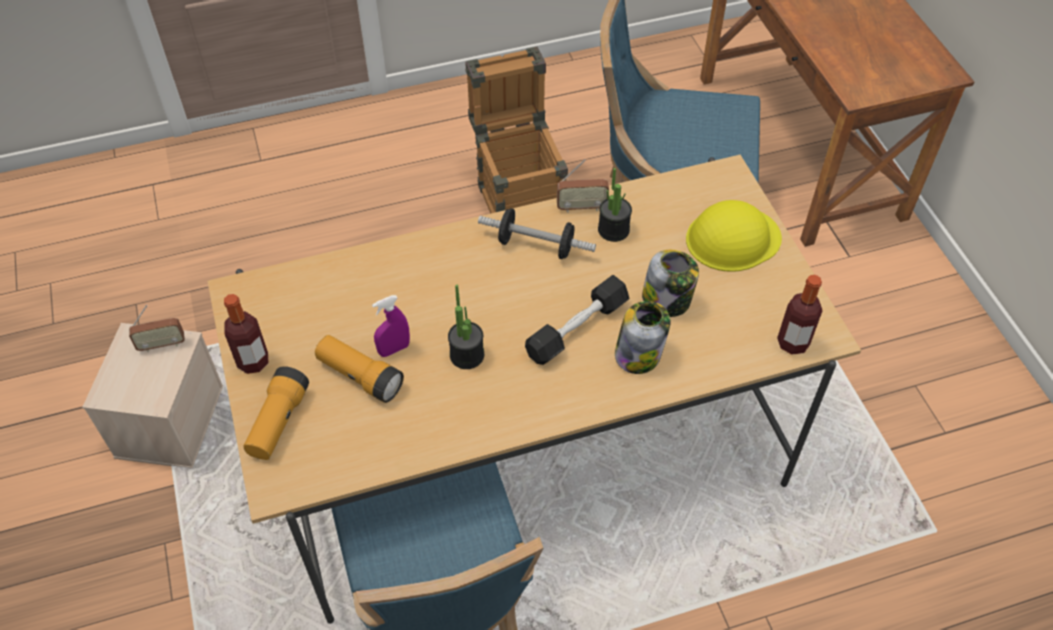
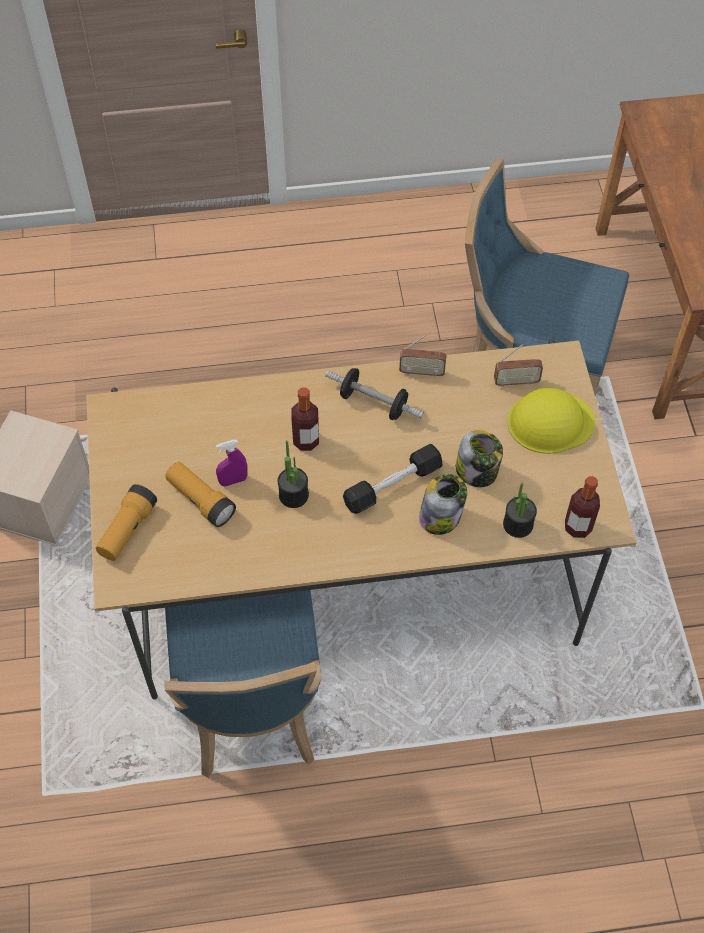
camera: 10 degrees right, 5 degrees up
(162, 344) = (43, 436): radio -> radio (516, 382)
(253, 361) = (114, 474): bottle -> bottle (306, 441)
(518, 193) = (391, 326): crate -> none
(613, 230) = (445, 398): potted plant -> potted plant (518, 524)

